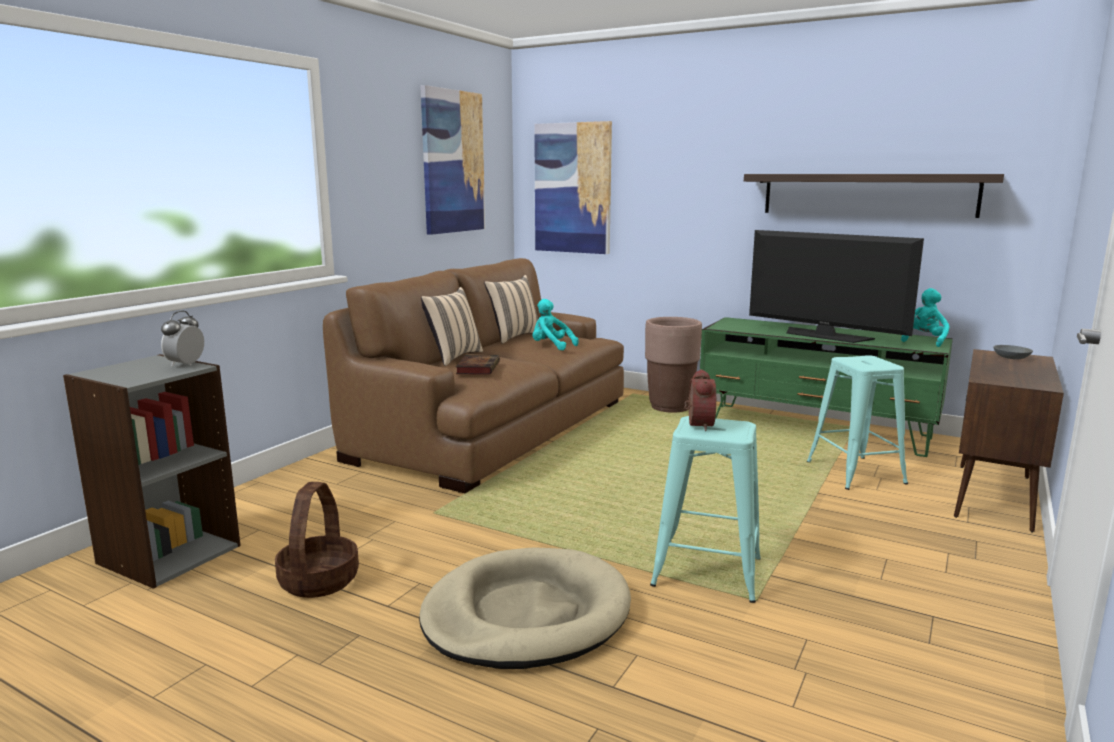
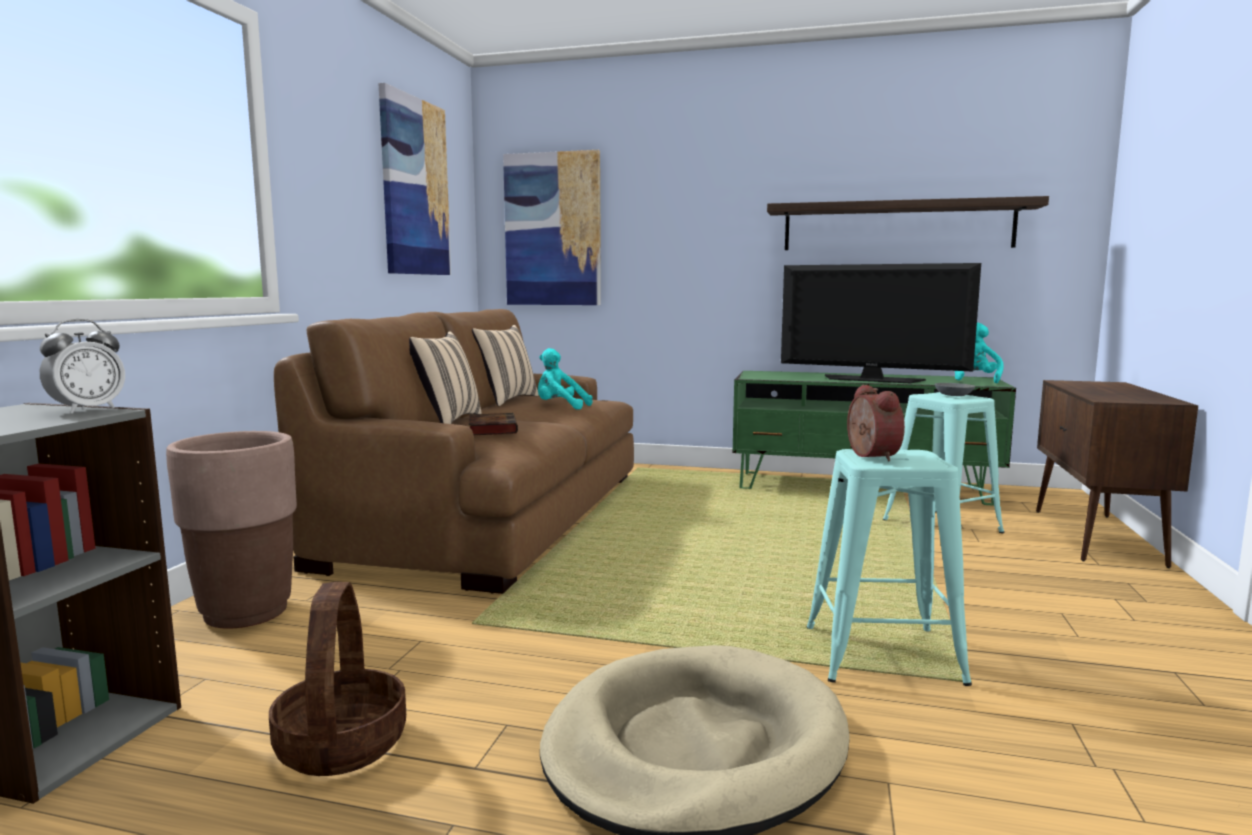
camera: 15 degrees left, 5 degrees down
(185, 364) = (87, 410): alarm clock -> alarm clock turned 150 degrees counterclockwise
(670, 407) = (689, 478): brown planter -> brown planter (245, 613)
(1011, 358) = (1093, 384): grey bowl -> grey bowl (954, 395)

